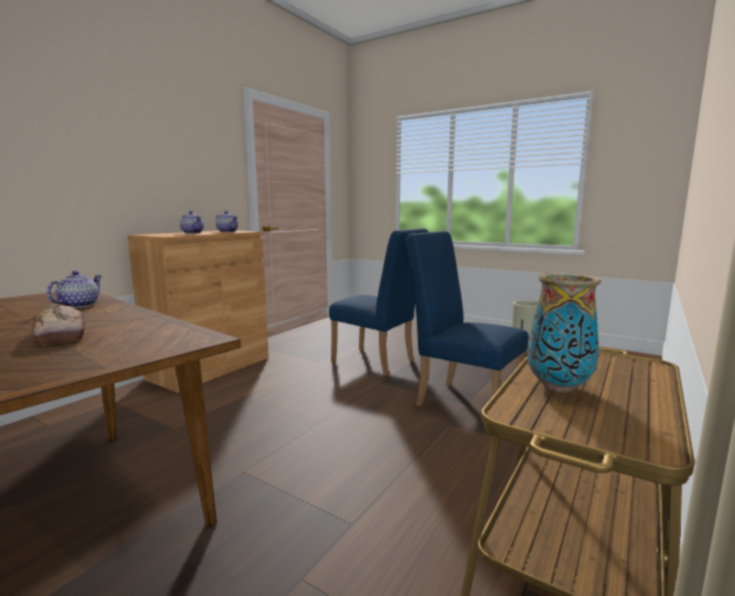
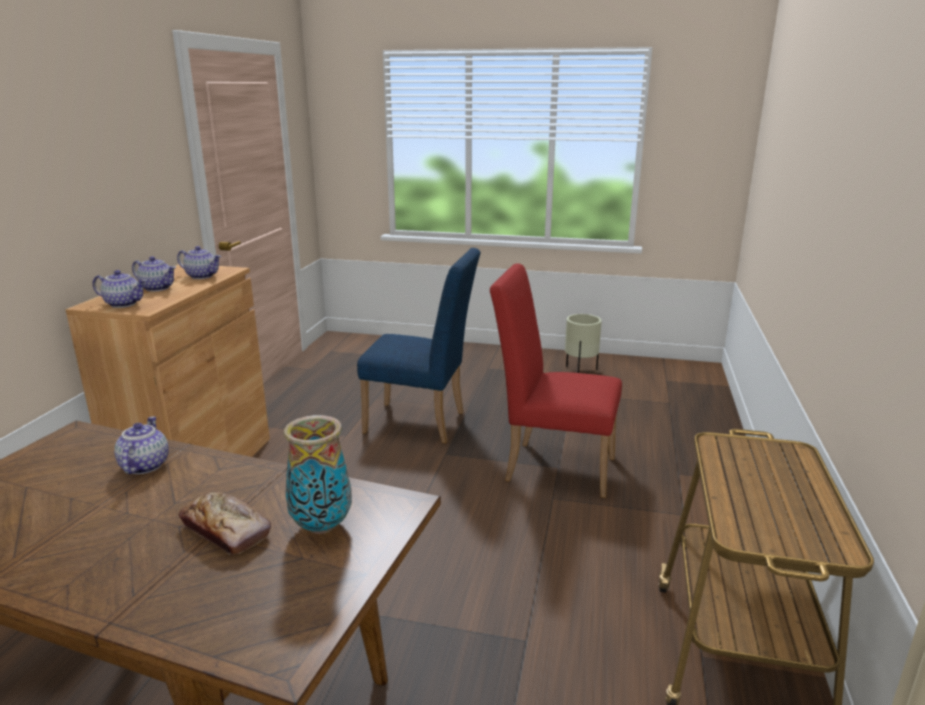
camera: 20 degrees left, 10 degrees up
(161, 234) = (124, 304): none -> teapot
(461, 402) = (551, 466): blue chair -> red chair
(557, 387) = (747, 496): vase -> vase (321, 526)

